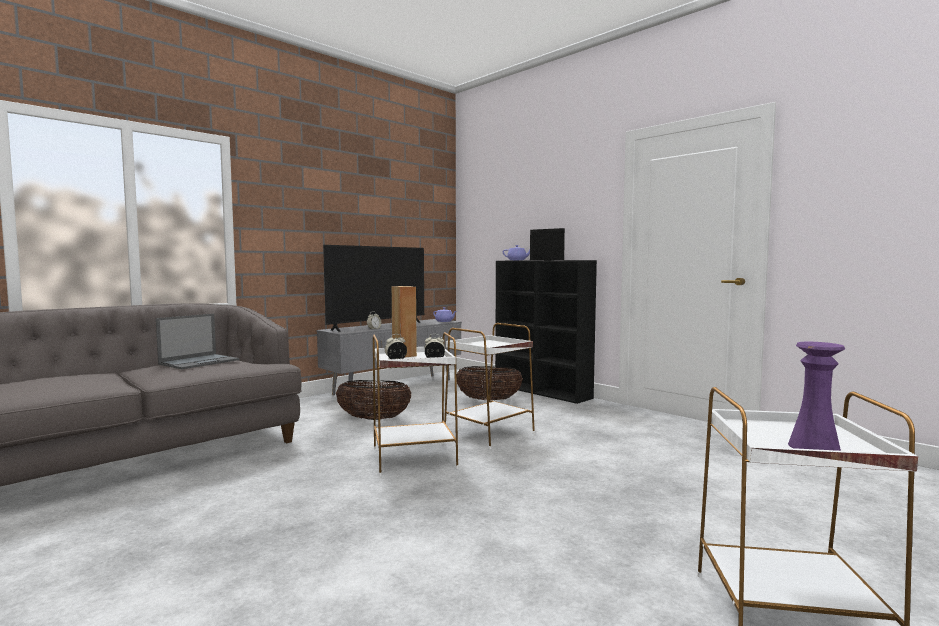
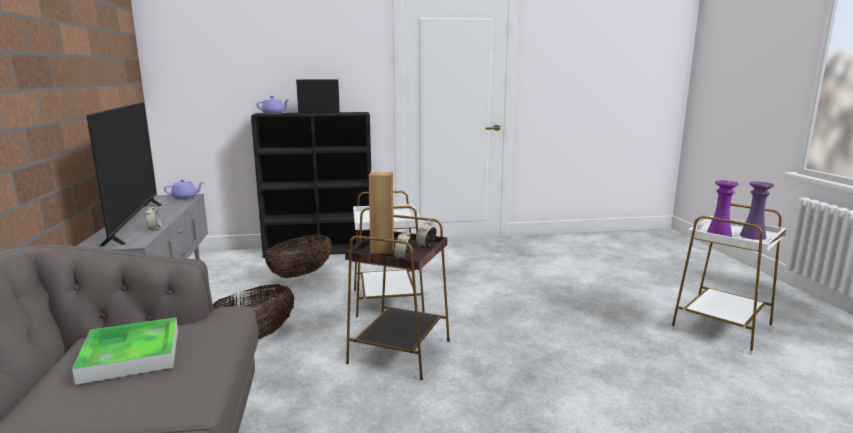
camera: 55 degrees left, 10 degrees up
(200, 362) = (131, 355): laptop -> tray
(413, 458) = (398, 352): white side table -> brown side table
(759, 430) = (719, 234): none -> purple vase

